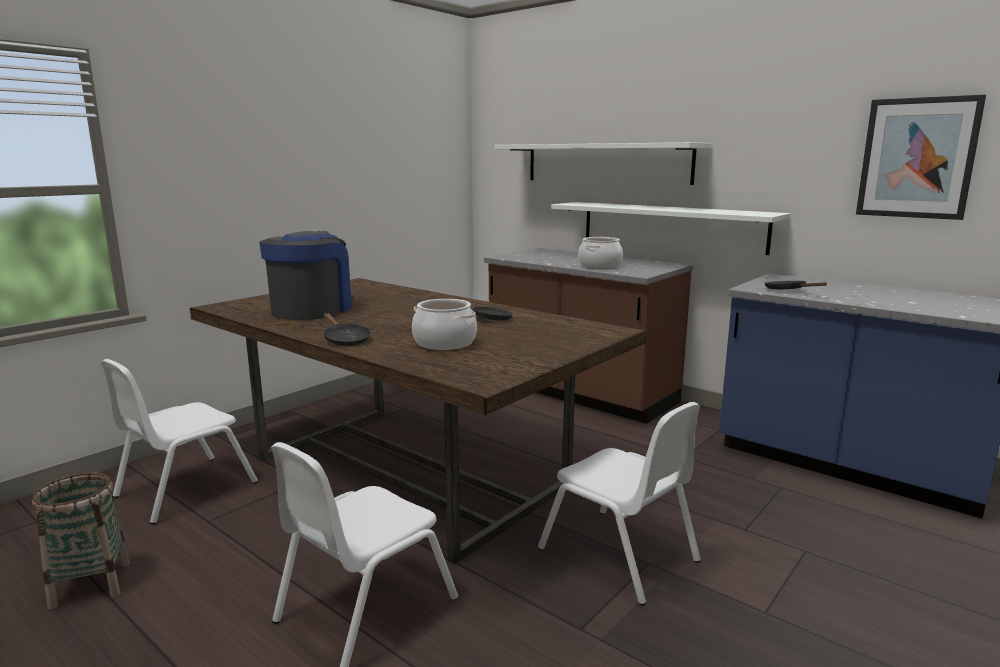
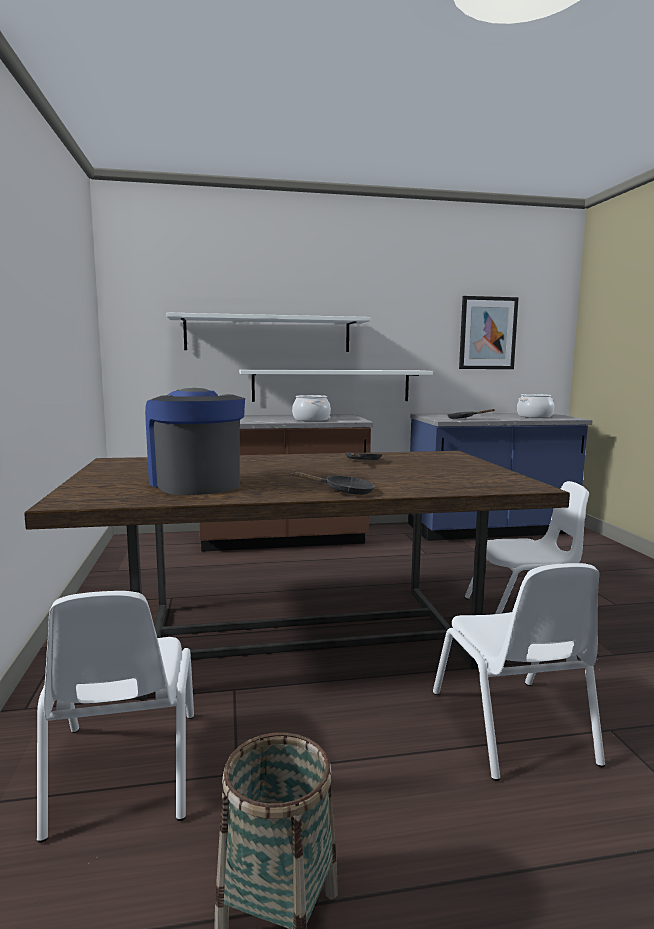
camera: 50 degrees left, 5 degrees down
(444, 343) = (411, 477): cooking pot -> cooking pot (534, 416)

